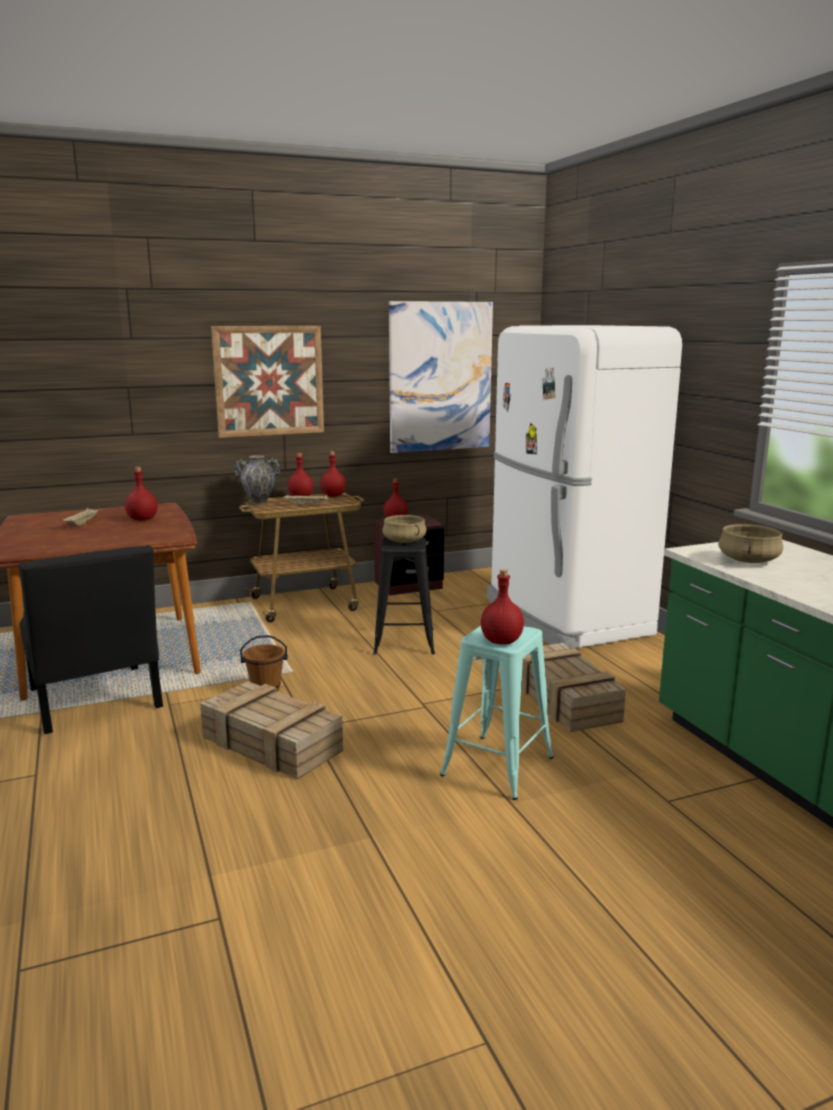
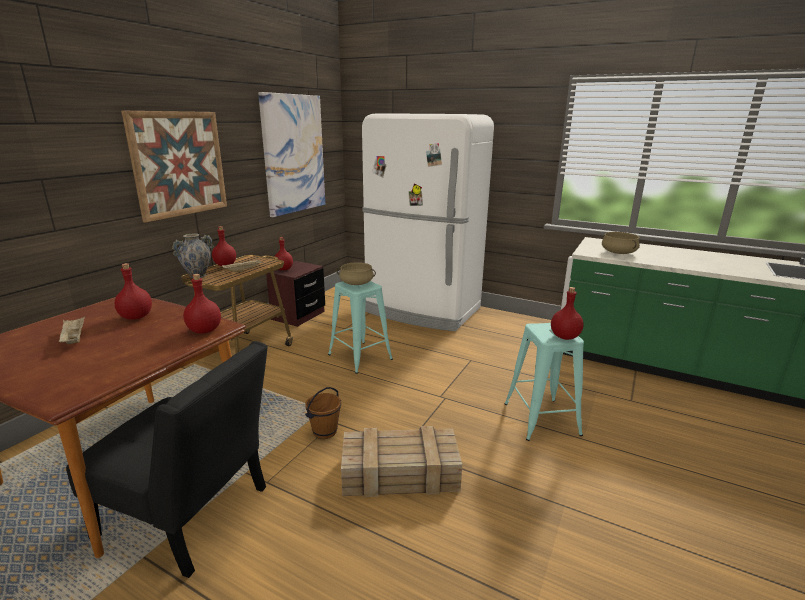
camera: 40 degrees left, 5 degrees up
(333, 496) = (248, 258): red bottle -> red bottle (205, 330)
(404, 641) = (360, 357): black stool -> turquoise stool
(566, 700) = (504, 362): crate -> none

